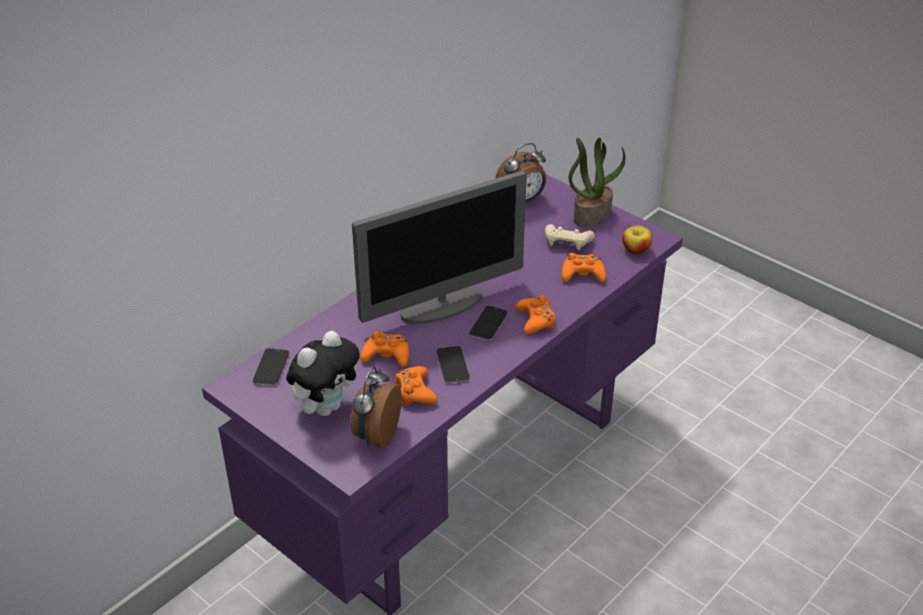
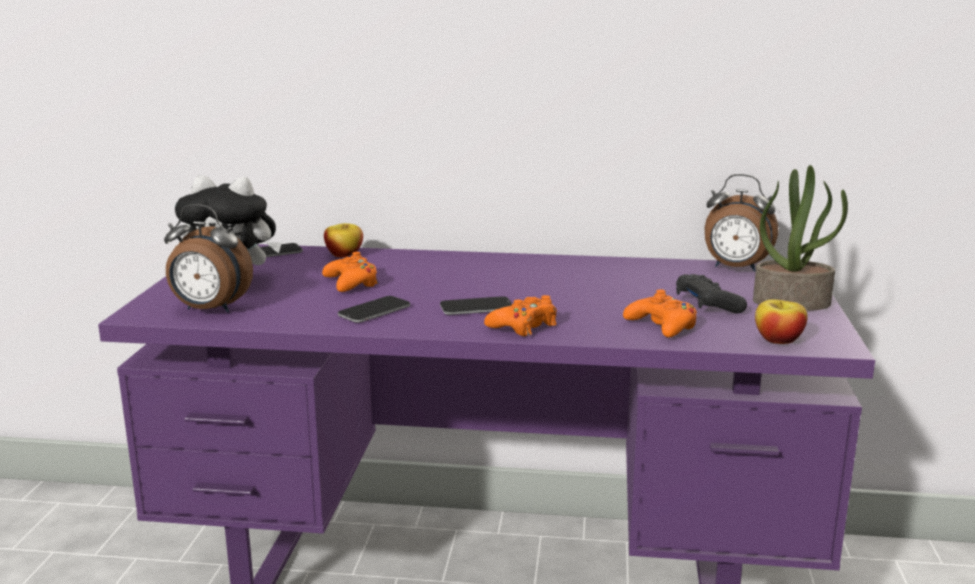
camera: 55 degrees right, 20 degrees down
(317, 335) = (344, 255): none -> apple
(376, 435) = (209, 310): alarm clock -> alarm clock turned 150 degrees counterclockwise
(415, 392) = (305, 307): orange game controller -> none
(442, 305) = (474, 283): monitor -> none
(567, 242) = (707, 304): beige game controller -> black game controller

